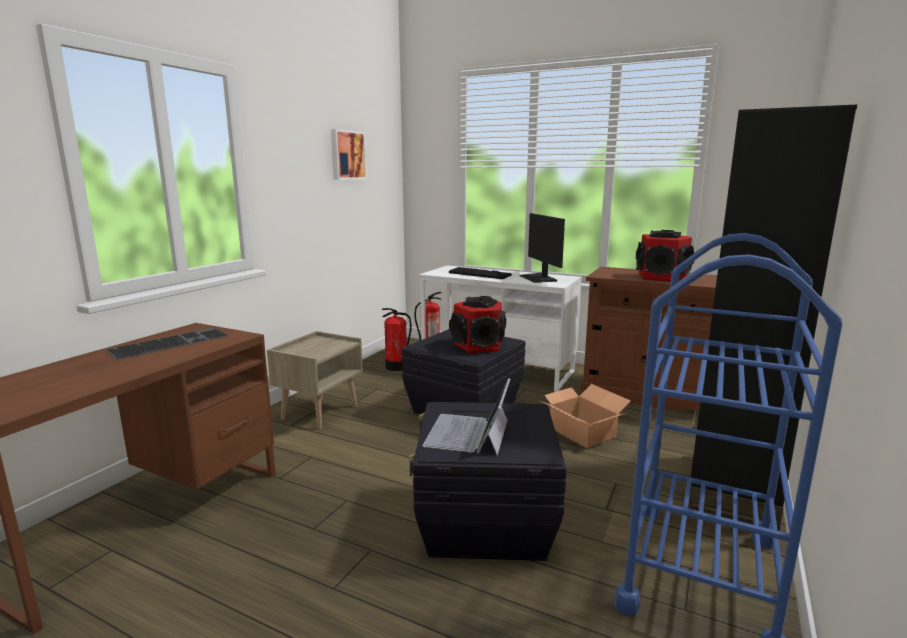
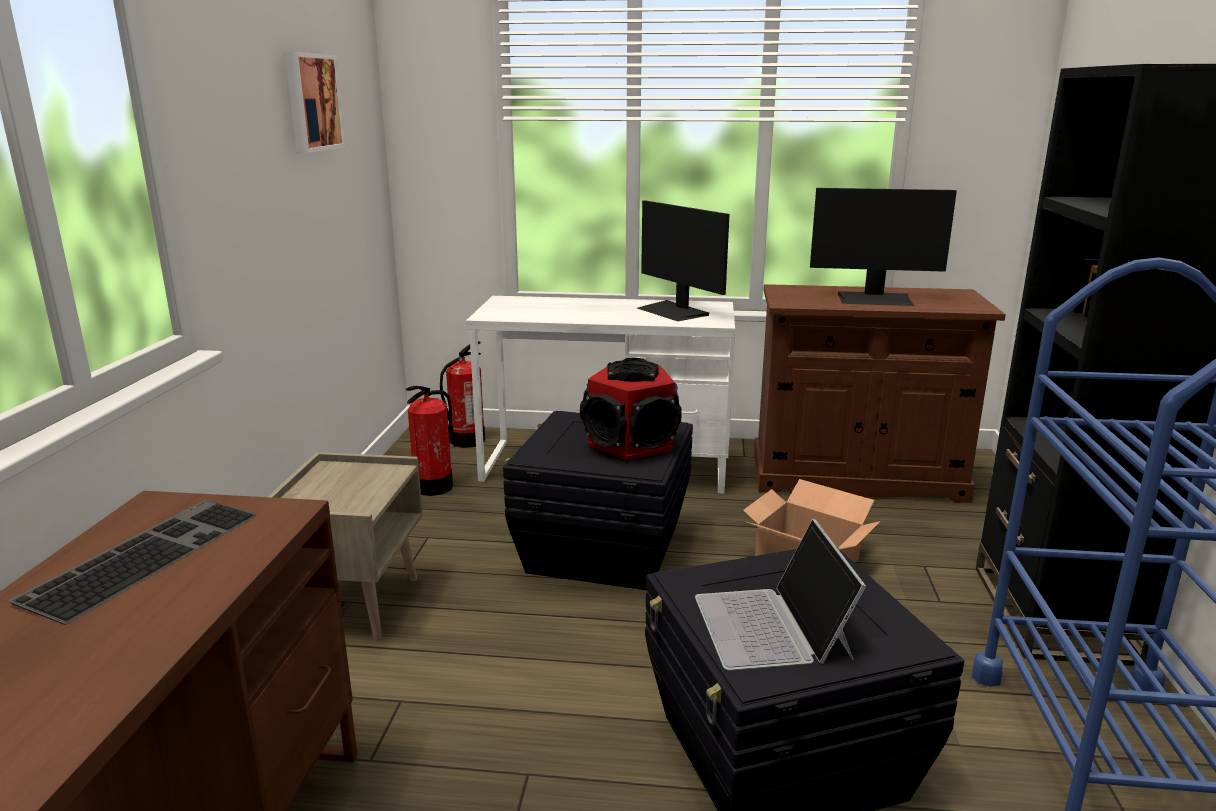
camera: 20 degrees left, 5 degrees up
(480, 274) = (573, 311): keyboard -> none
(662, 277) = (875, 299): speaker -> monitor

